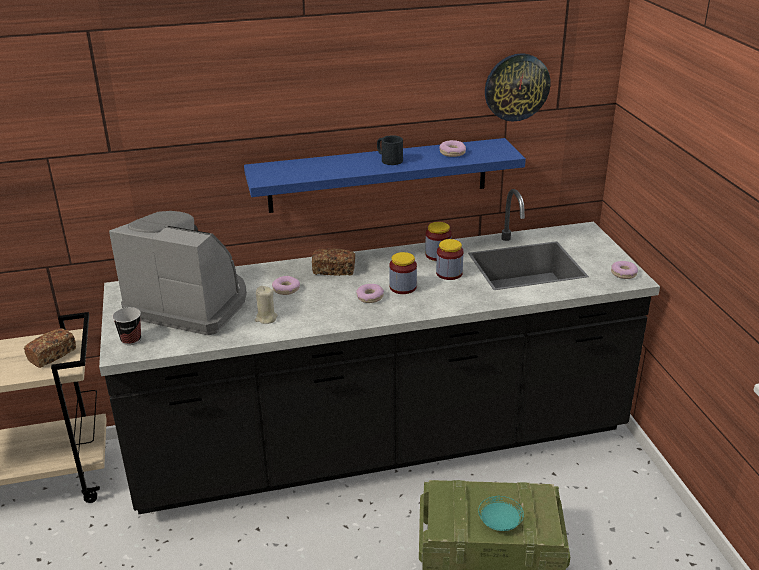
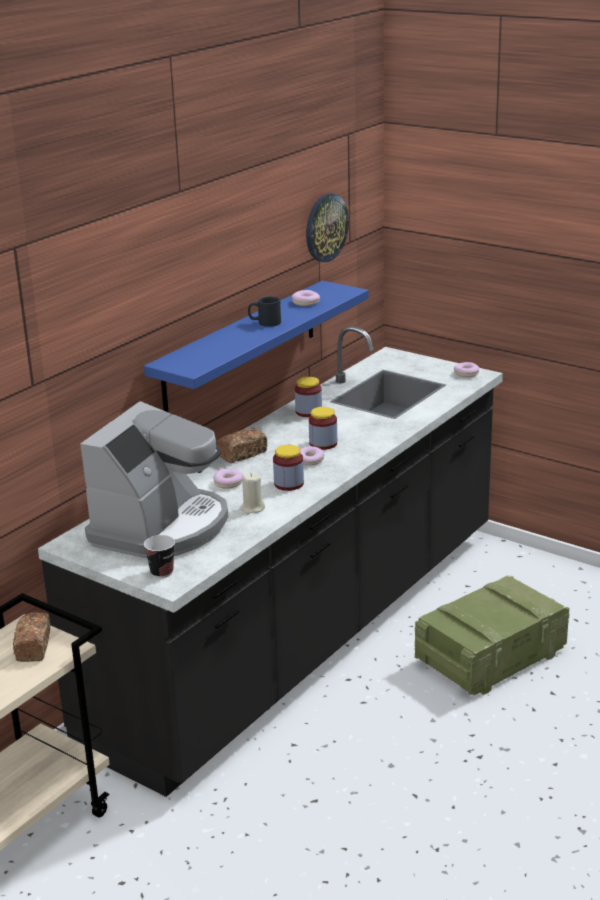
camera: 40 degrees left, 5 degrees down
(190, 304) = (161, 527): coffee machine -> coffee machine turned 135 degrees clockwise
(449, 273) = (341, 421): jar -> jar (289, 484)
(499, 522) = (507, 616): turquoise plate -> none

